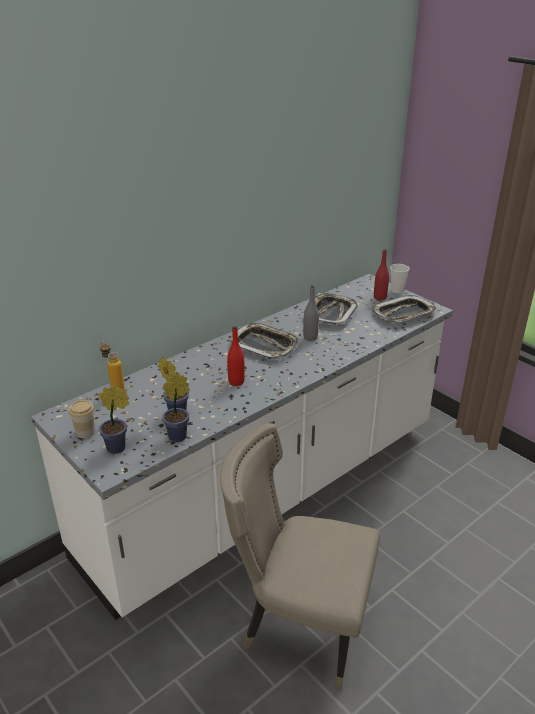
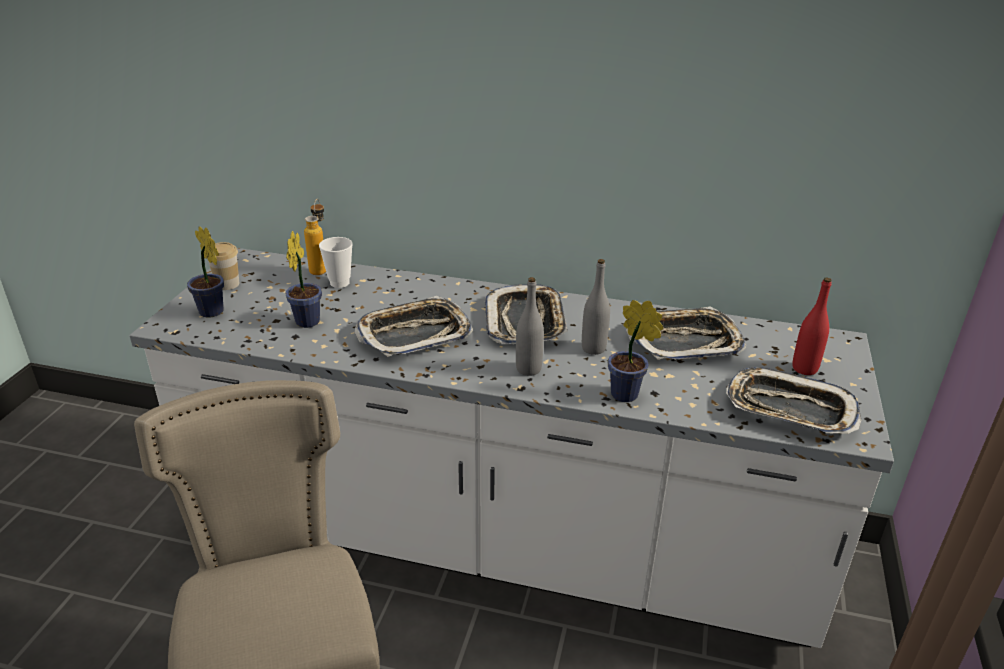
camera: 55 degrees right, 0 degrees up
(180, 435) = (264, 340): potted plant -> potted plant (628, 395)
(236, 382) = (414, 334): red bottle -> tray
(308, 361) = (528, 369): none -> grey bottle
(397, 290) = (857, 377): cup -> cup (339, 283)

